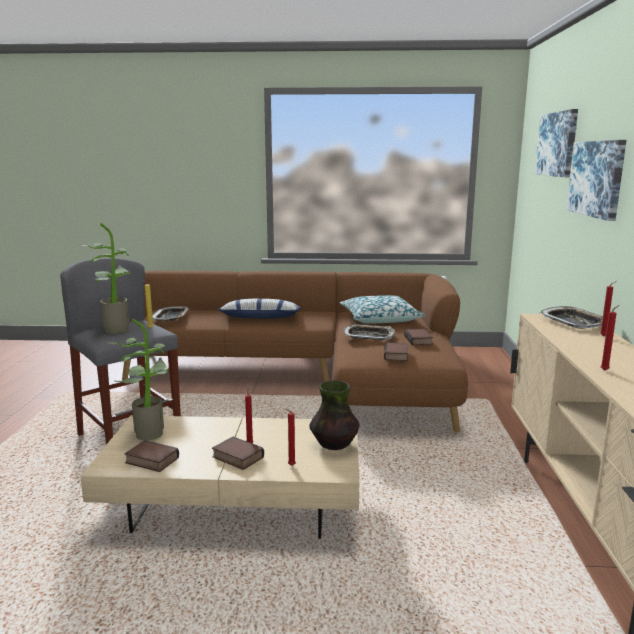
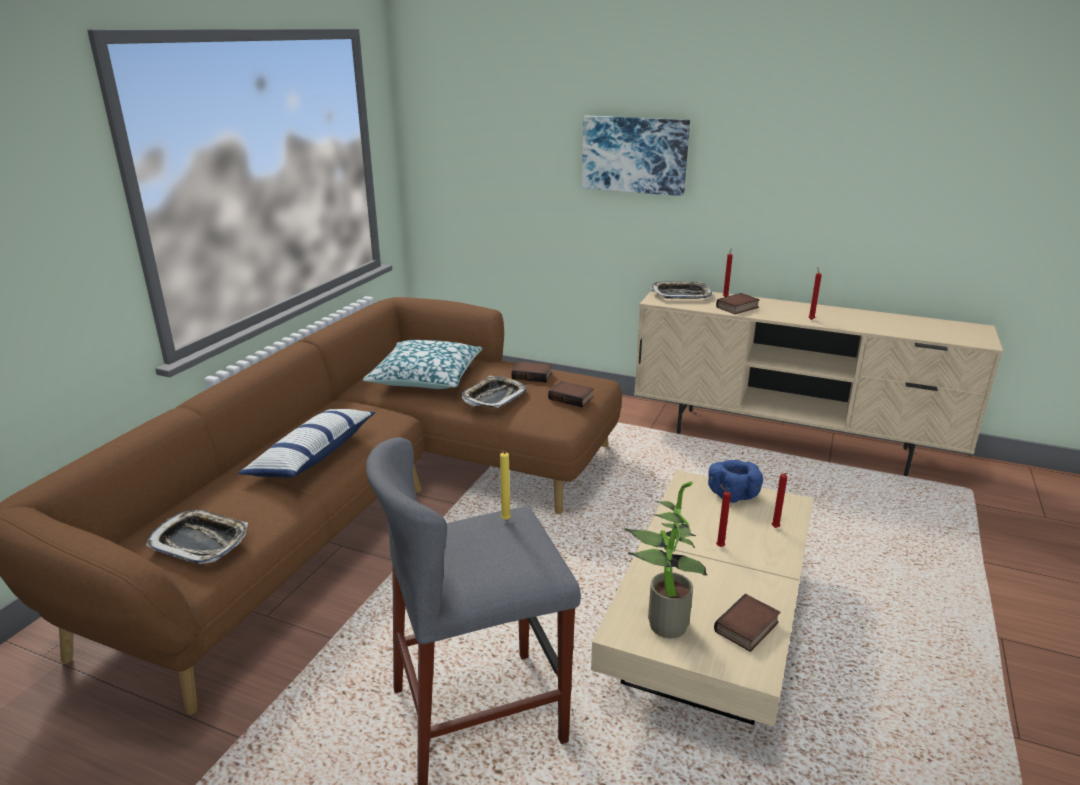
camera: 70 degrees left, 10 degrees up
(115, 329) = (487, 555): potted plant -> none
(236, 457) = (750, 560): book -> book (738, 308)
(334, 444) = (733, 494): vase -> blue bowl
(557, 144) = (523, 113): picture -> none

